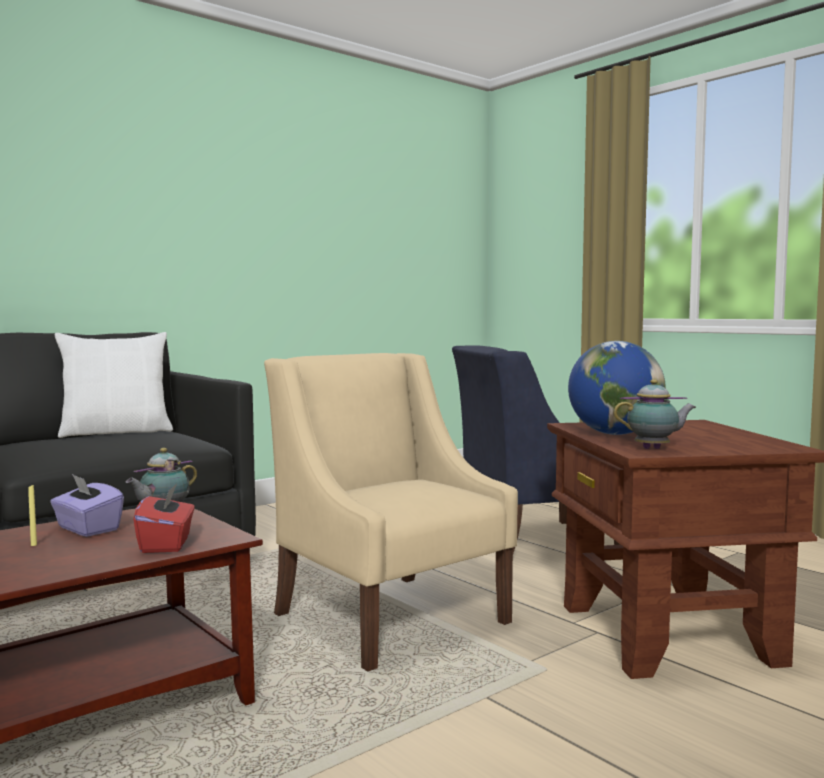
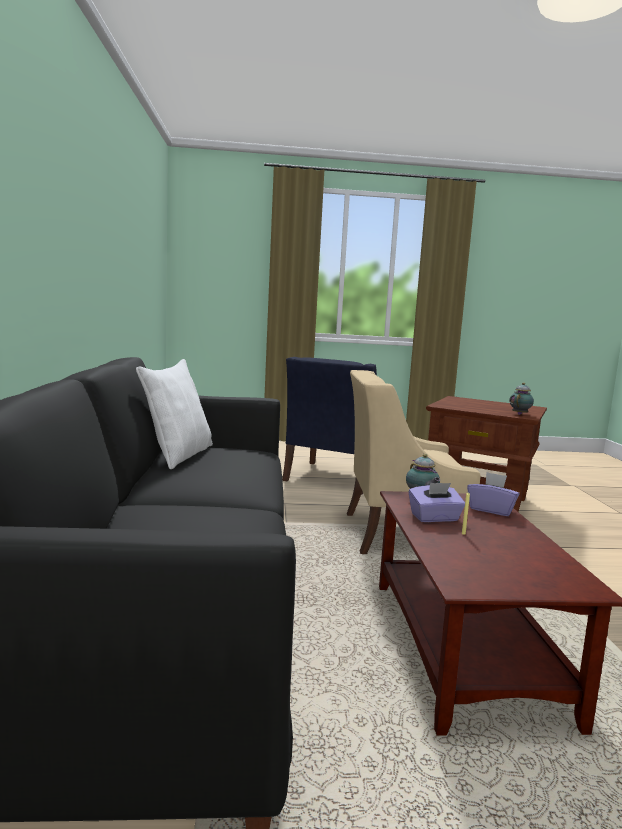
camera: 55 degrees left, 5 degrees up
(167, 544) = (491, 509): red tissue box -> purple tissue box
(614, 434) = (475, 409): globe -> none

